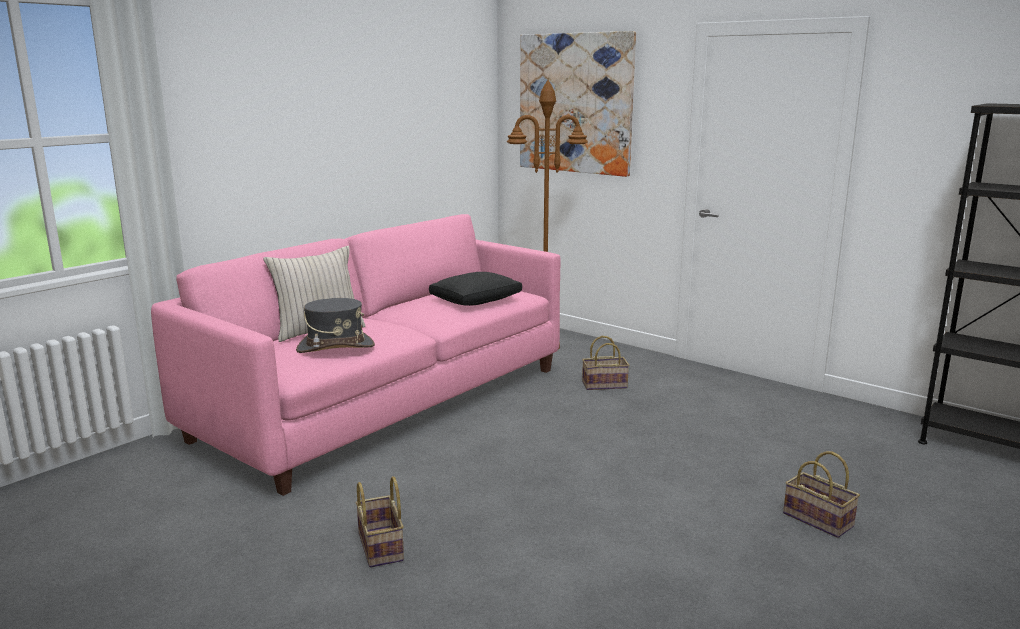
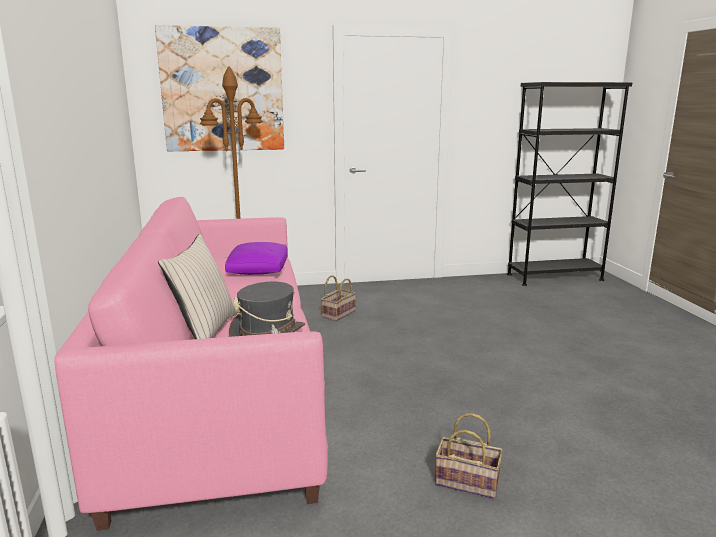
camera: 50 degrees left, 0 degrees up
(476, 300) = (258, 269): black pillow -> purple pillow
(820, 520) = (576, 336): basket -> none

